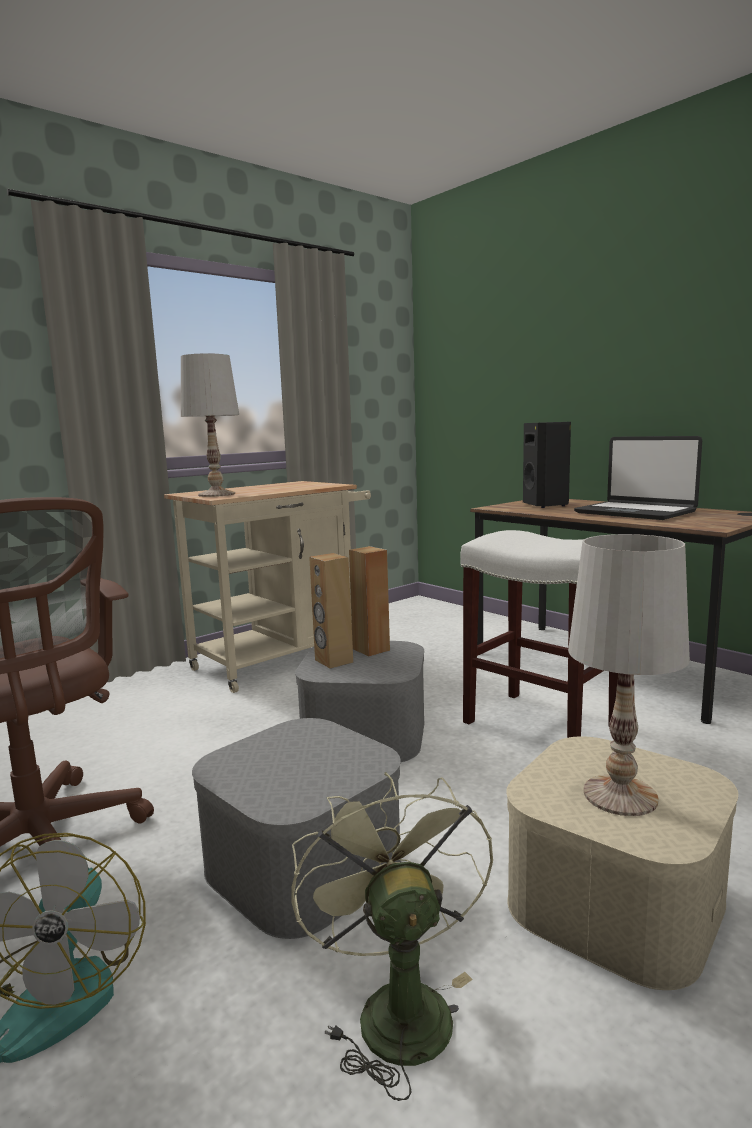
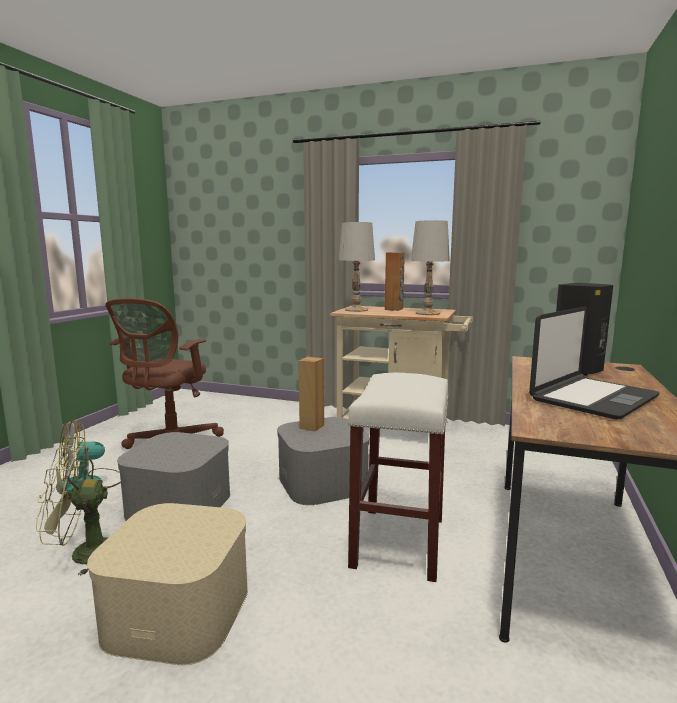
camera: 60 degrees right, 0 degrees up
(371, 649) = (342, 431): brown speaker -> brown speaker (394, 309)
(395, 1005) = (83, 555): green fan -> green fan turned 150 degrees counterclockwise
(619, 796) = (162, 538): white table lamp -> white table lamp (427, 313)
(635, 512) = (592, 398): laptop -> laptop turned 150 degrees counterclockwise

